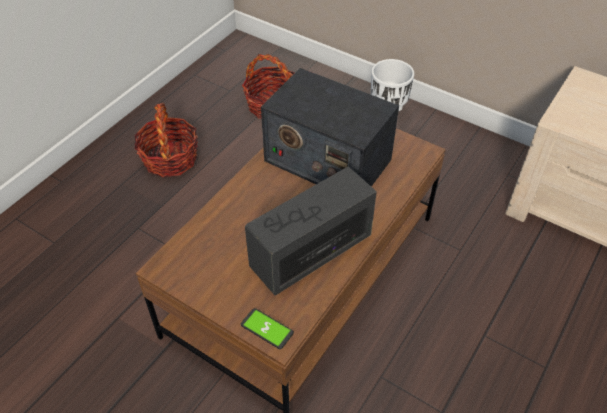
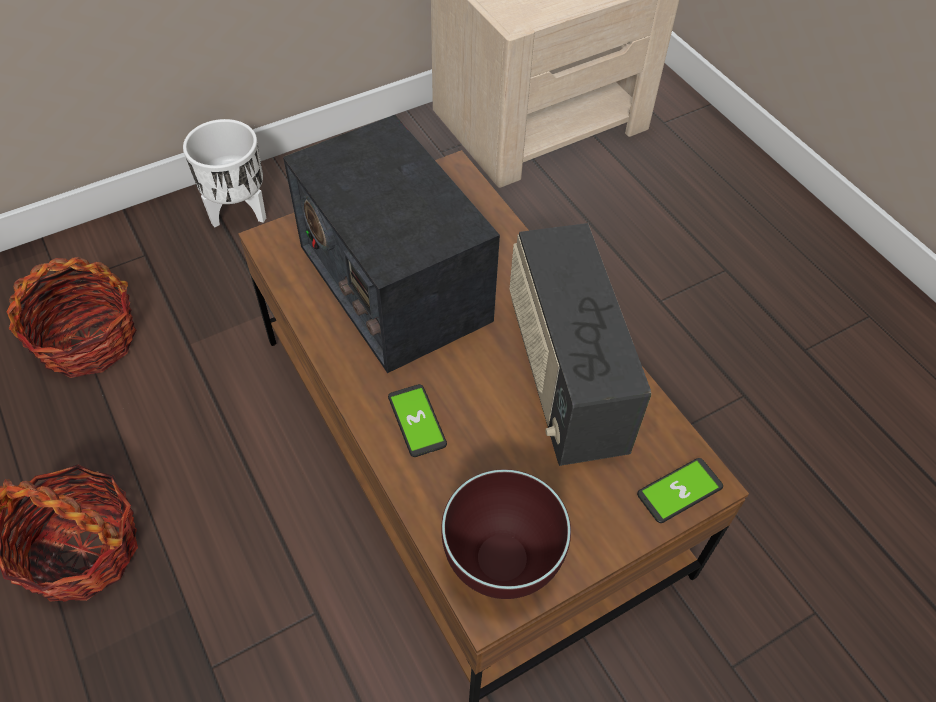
camera: 65 degrees left, 5 degrees up
(185, 266) = (504, 563): none -> brown bowl
(247, 203) = (417, 421): none -> phone
(327, 160) = (393, 282): radio -> radio turned 90 degrees clockwise

